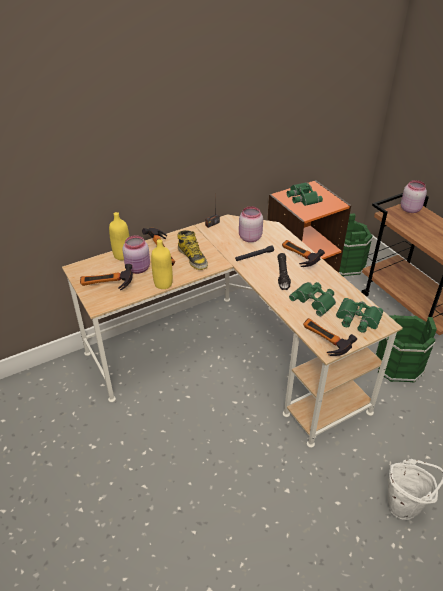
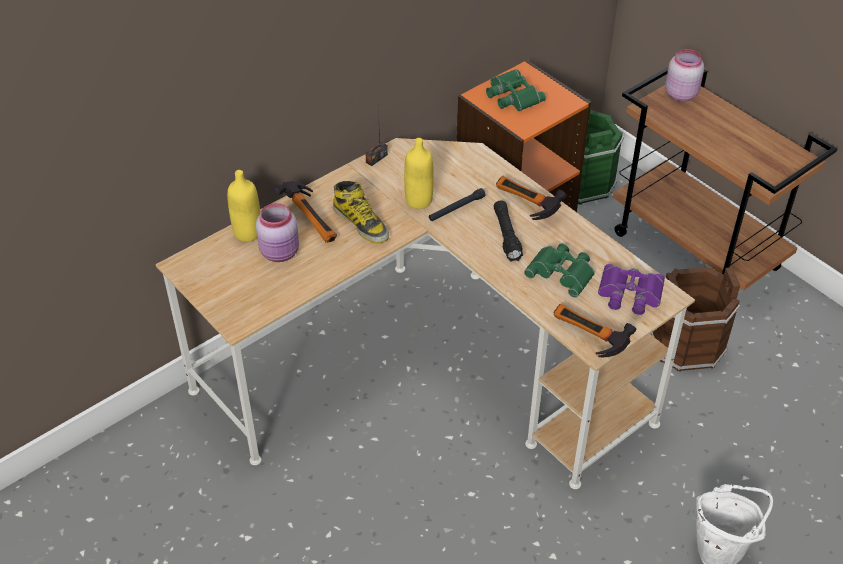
camera: 10 degrees left, 5 degrees up
(107, 287) = (241, 291): hammer -> none
(163, 284) = (327, 274): yellow bottle -> yellow bottle (419, 200)
(249, 237) = (441, 177): pink jar -> none
(357, 319) = (629, 294): green binoculars -> purple binoculars
(398, 365) = (686, 344): green bucket -> brown bucket

